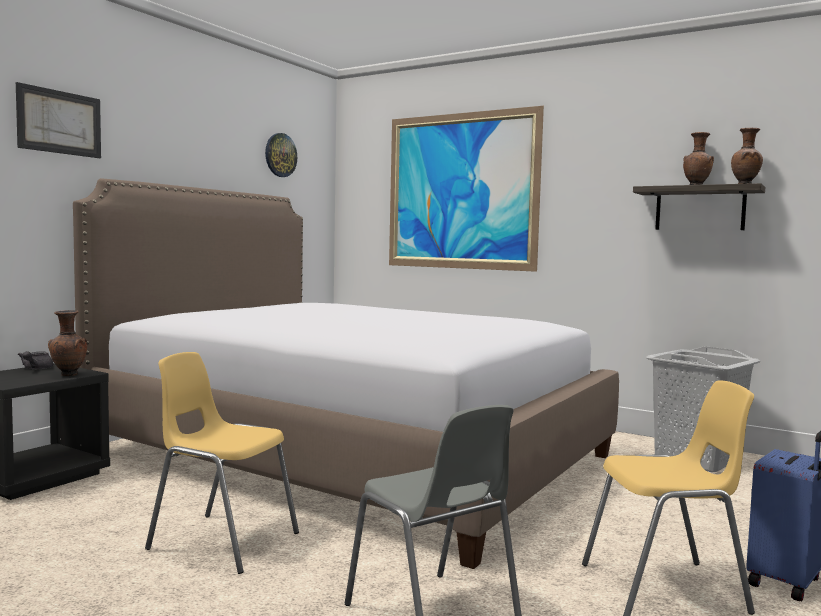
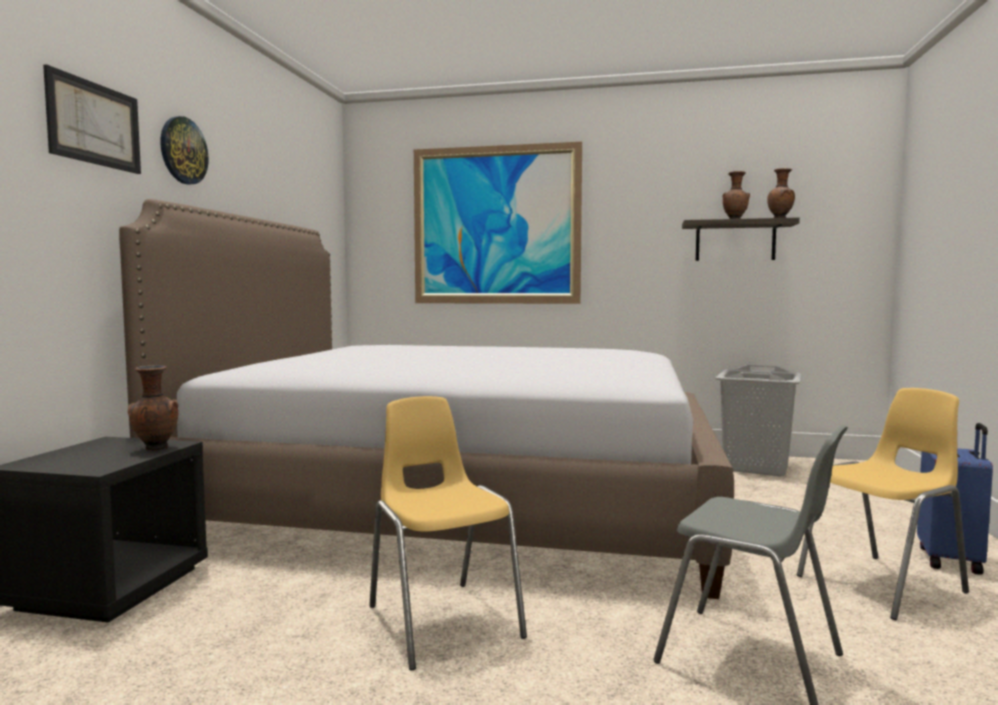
camera: 20 degrees left, 0 degrees up
(35, 369) = (93, 446): grey teapot -> none
(222, 541) = (442, 621): yellow chair -> yellow chair turned 60 degrees clockwise
(280, 155) = (301, 183): wall clock -> wall clock (183, 151)

